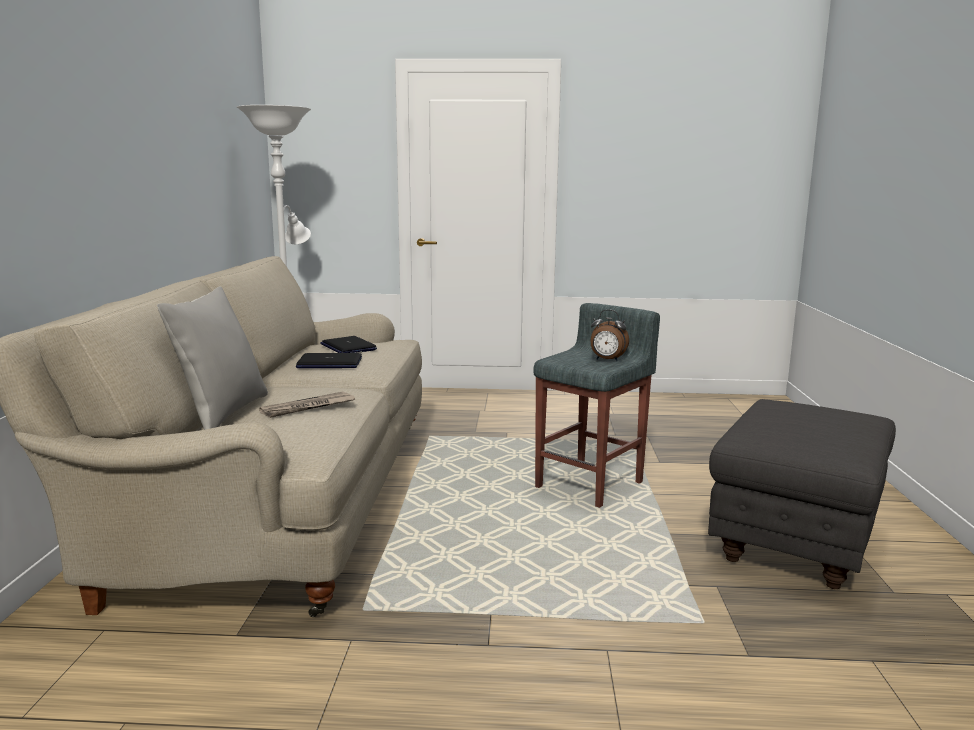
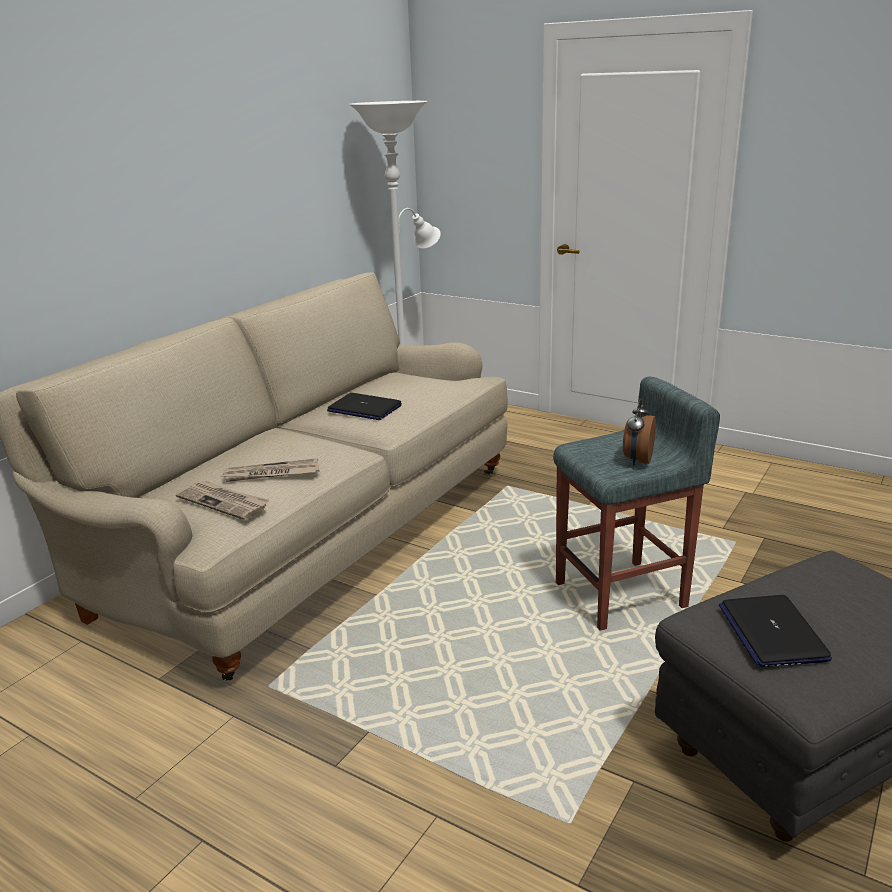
camera: 30 degrees right, 10 degrees up
(222, 413) = (203, 466): grey pillow -> none
(290, 429) = (224, 502): none -> newspaper
(348, 347) = (409, 385): laptop -> laptop (771, 632)
(607, 360) = (637, 460): alarm clock -> alarm clock turned 60 degrees clockwise

